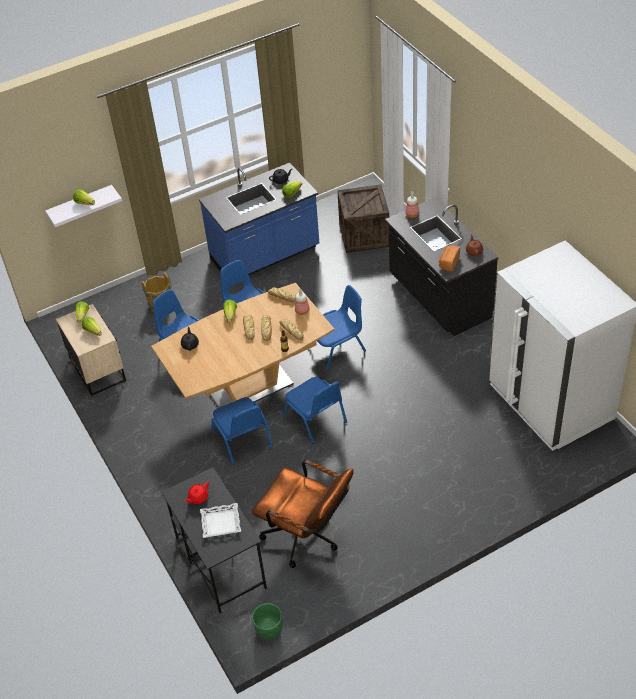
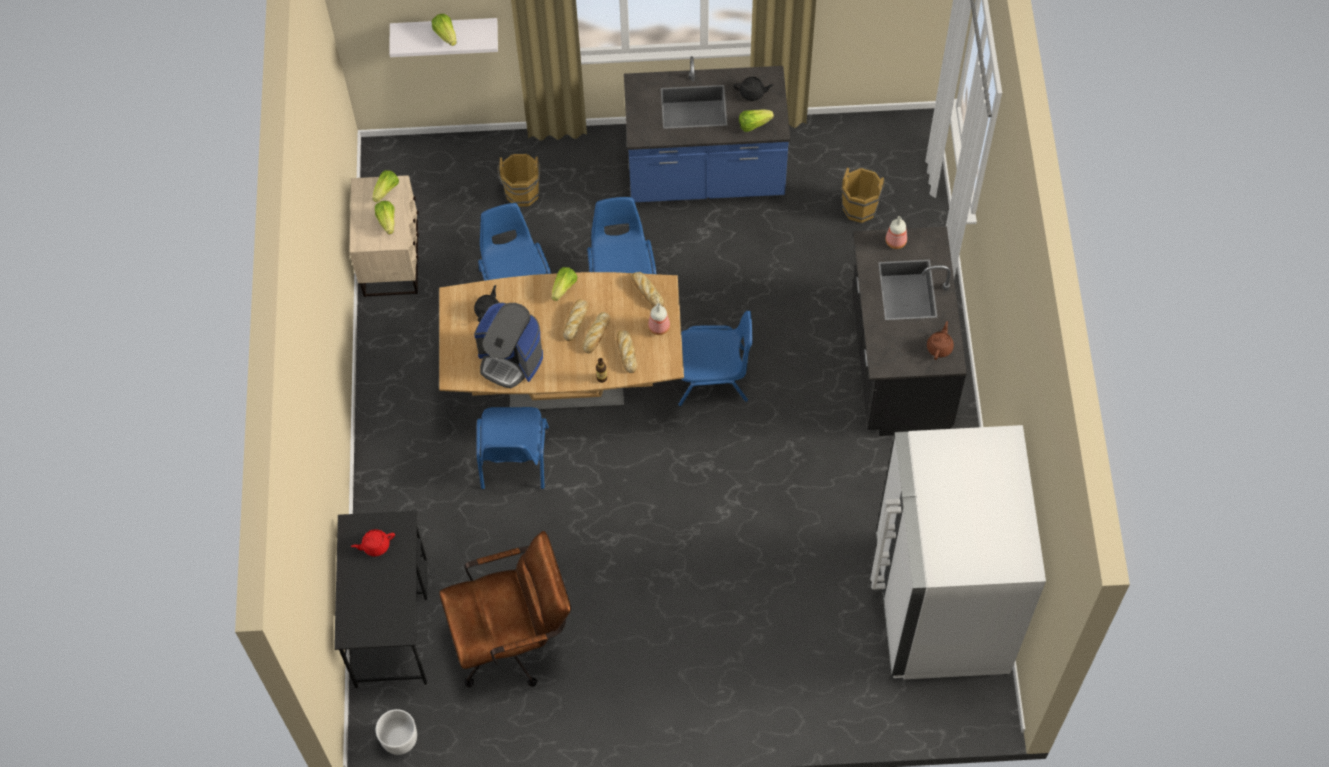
camera: 25 degrees right, 15 degrees up
(220, 523) = (382, 595): white tray -> none
(221, 363) = (510, 359): none -> coffee machine
(269, 629) = (399, 739): green planter -> white planter
(307, 537) = (513, 640): brown office chair -> brown office chair turned 75 degrees counterclockwise
(316, 419) = (621, 475): blue chair -> none
(364, 235) = (860, 206): crate -> brown bucket
(448, 263) = (892, 350): bread -> none

